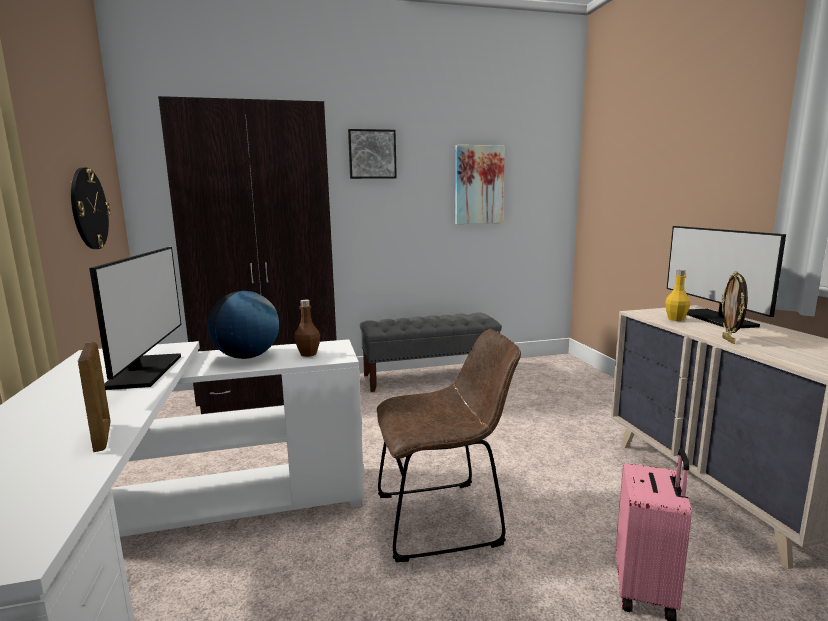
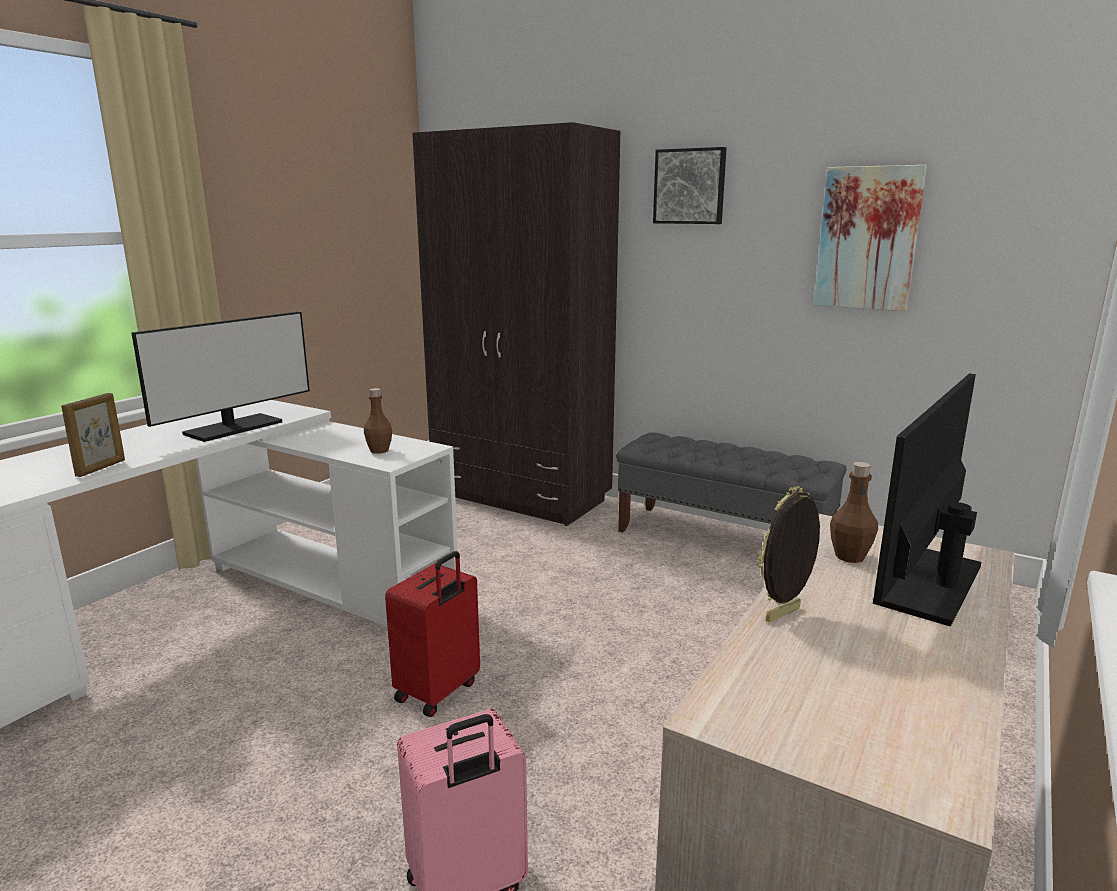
camera: 45 degrees right, 5 degrees up
(89, 209) = (350, 257): wall clock -> none
(247, 357) = (339, 438): globe -> none
(444, 518) = (438, 692): brown chair -> red suitcase
(675, 319) = (849, 556): yellow bottle -> brown bottle

